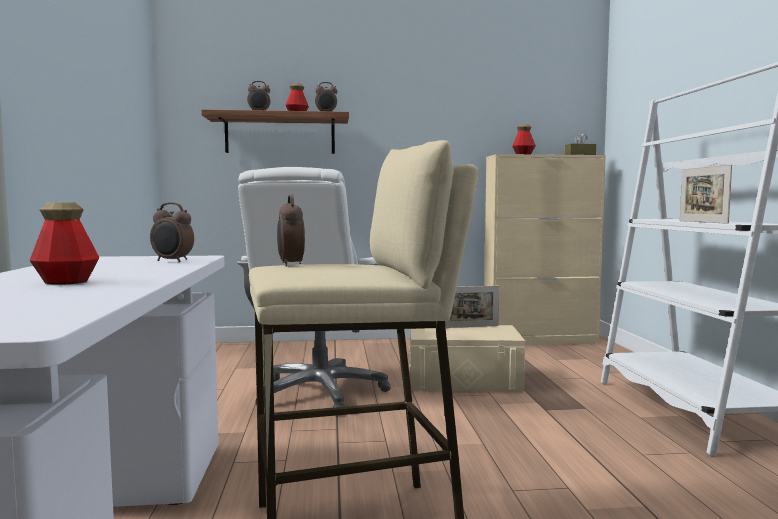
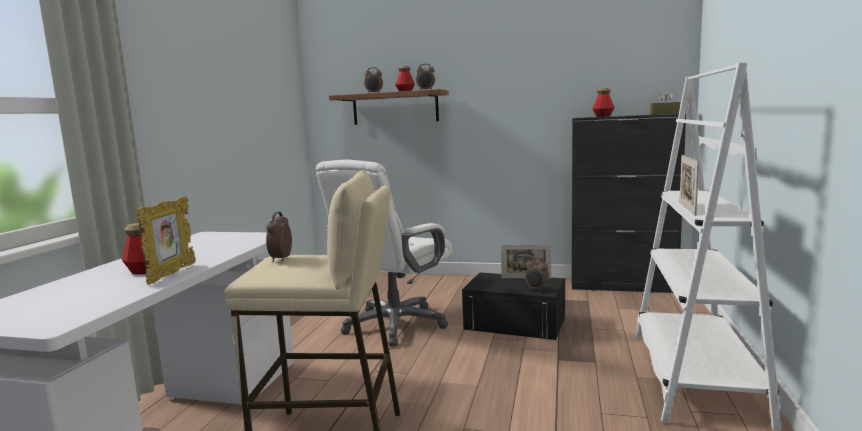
camera: 20 degrees right, 5 degrees up
(128, 282) = (171, 274): none -> picture frame
(172, 261) = (242, 242): alarm clock -> alarm clock (536, 289)
(464, 380) = (515, 323): beige storage box -> black storage box
(540, 340) = (623, 286): beige cabinet -> black cabinet

